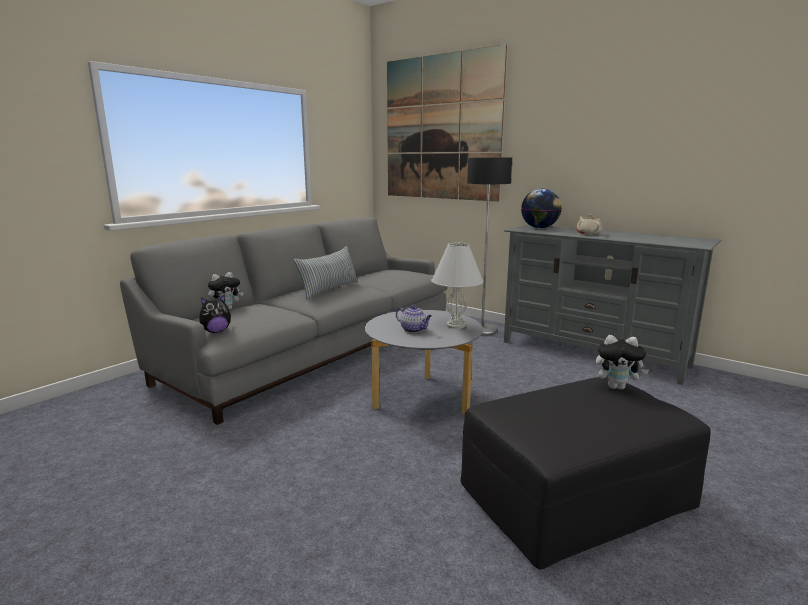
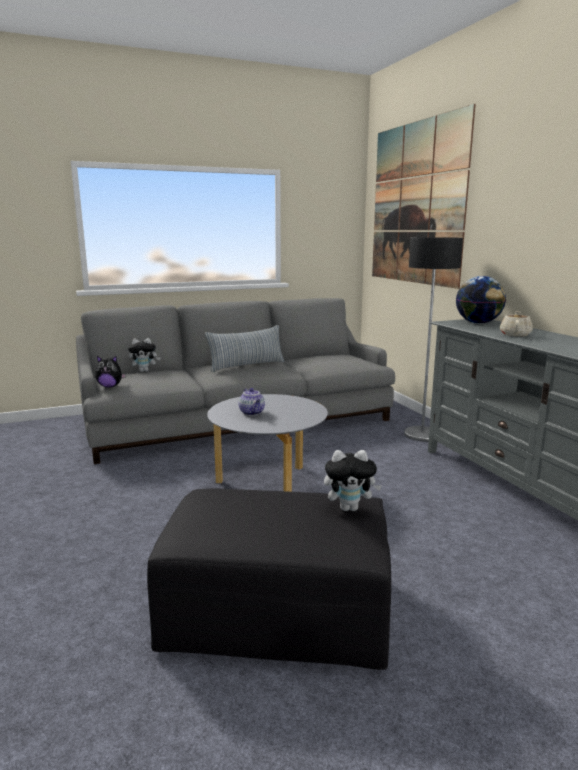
camera: 30 degrees right, 0 degrees up
(456, 325) = (298, 416): white table lamp -> none
(617, 387) = (350, 508): plush toy -> plush toy turned 45 degrees counterclockwise

